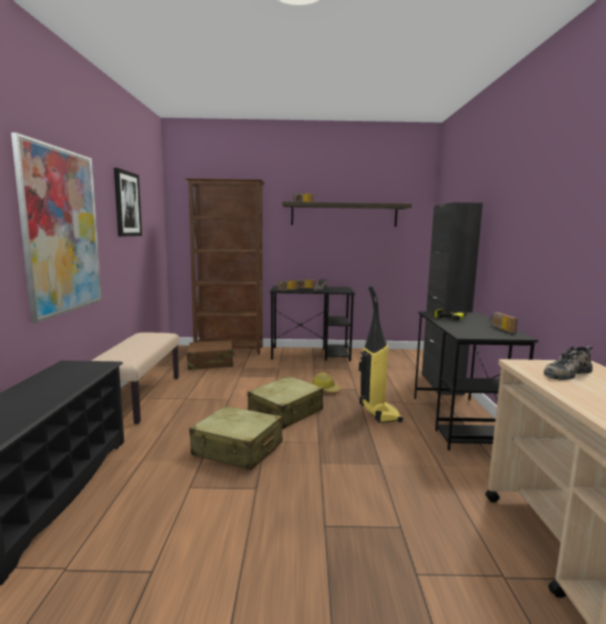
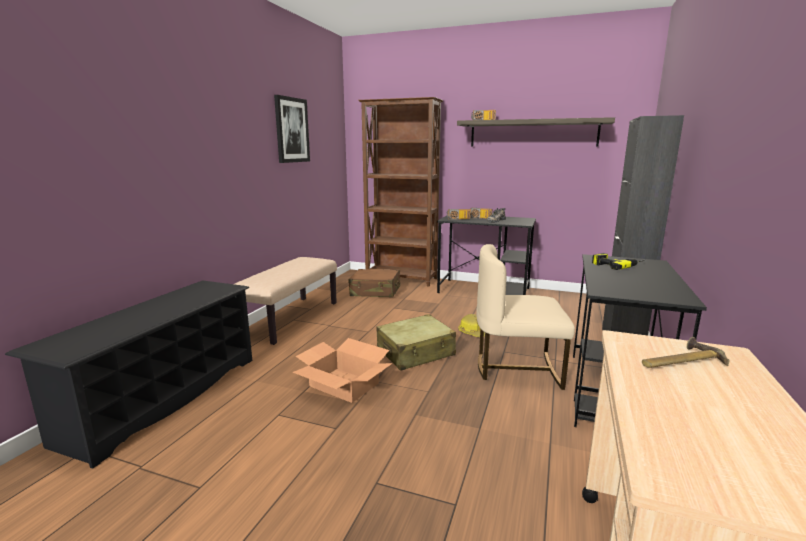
camera: 20 degrees right, 5 degrees up
(62, 231) = (207, 161): picture -> none
(237, 449) = (344, 385): beige suitcase -> cardboard box
(378, 413) = (517, 368): vacuum cleaner -> beige chair
(499, 329) = (666, 286): radio -> none
(566, 372) = (679, 361): shoe -> hammer

